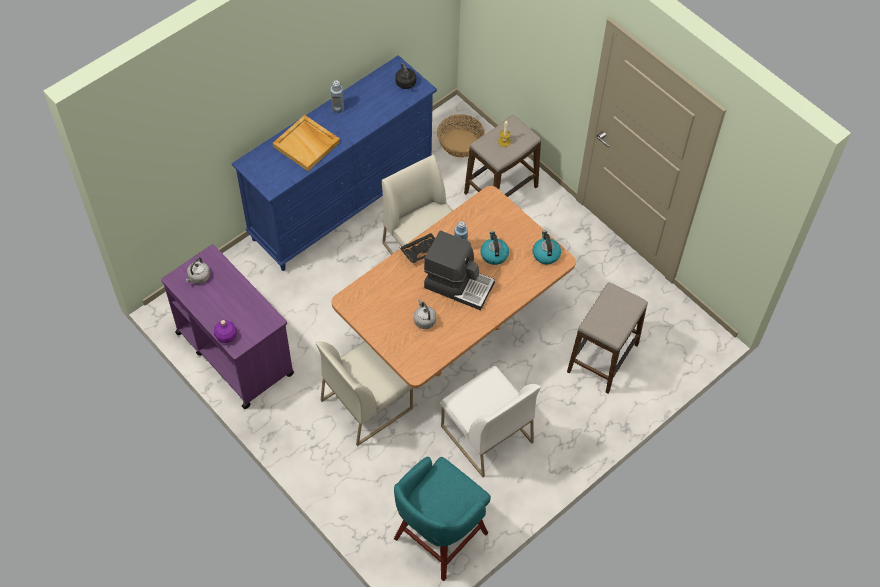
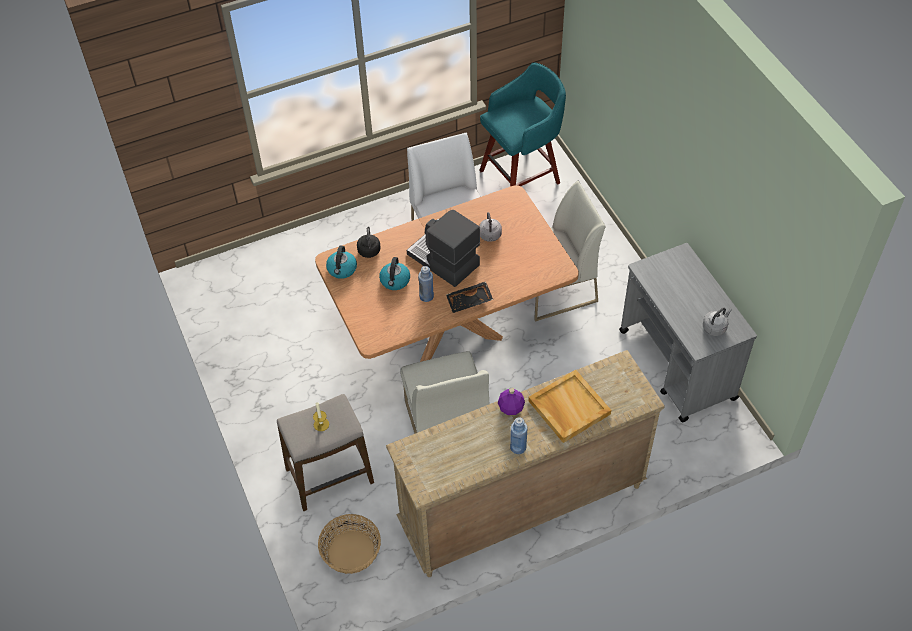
camera: 160 degrees left, 5 degrees down
(226, 336) = (692, 264): purple bottle -> purple bottle (510, 408)
(234, 352) = (677, 365): purple cart -> grey cart
(342, 203) = (521, 506): blue dresser -> beige dresser
(406, 84) = (421, 460): black kettle -> black kettle (369, 250)
(603, 358) = (312, 277): stool -> none

